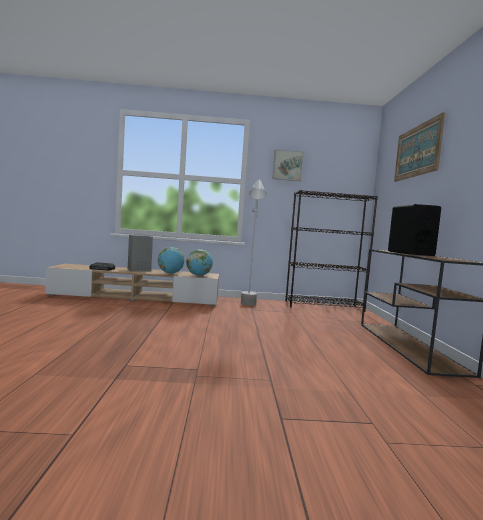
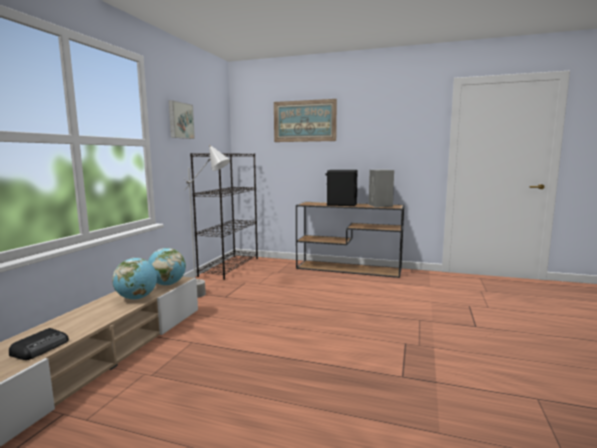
camera: 70 degrees left, 5 degrees up
(138, 270) = (81, 317): grey speaker -> grey speaker (380, 205)

